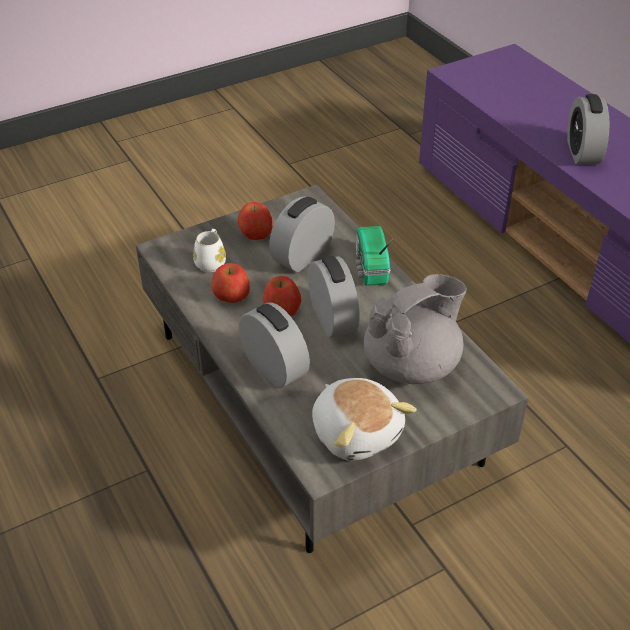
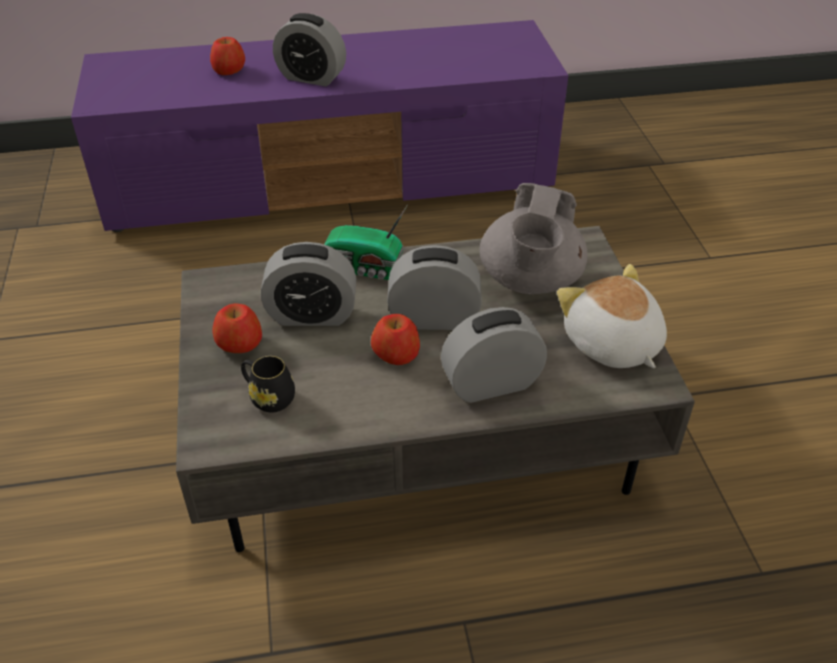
camera: 70 degrees left, 0 degrees up
(211, 261) = (268, 397): white mug -> black mug
(231, 295) = (346, 393): apple -> apple (229, 70)
(302, 256) = (312, 315): alarm clock -> alarm clock turned 60 degrees counterclockwise
(357, 432) = (611, 344): plush toy -> plush toy turned 105 degrees counterclockwise
(412, 364) = (530, 281): grey teapot -> grey teapot turned 150 degrees counterclockwise

